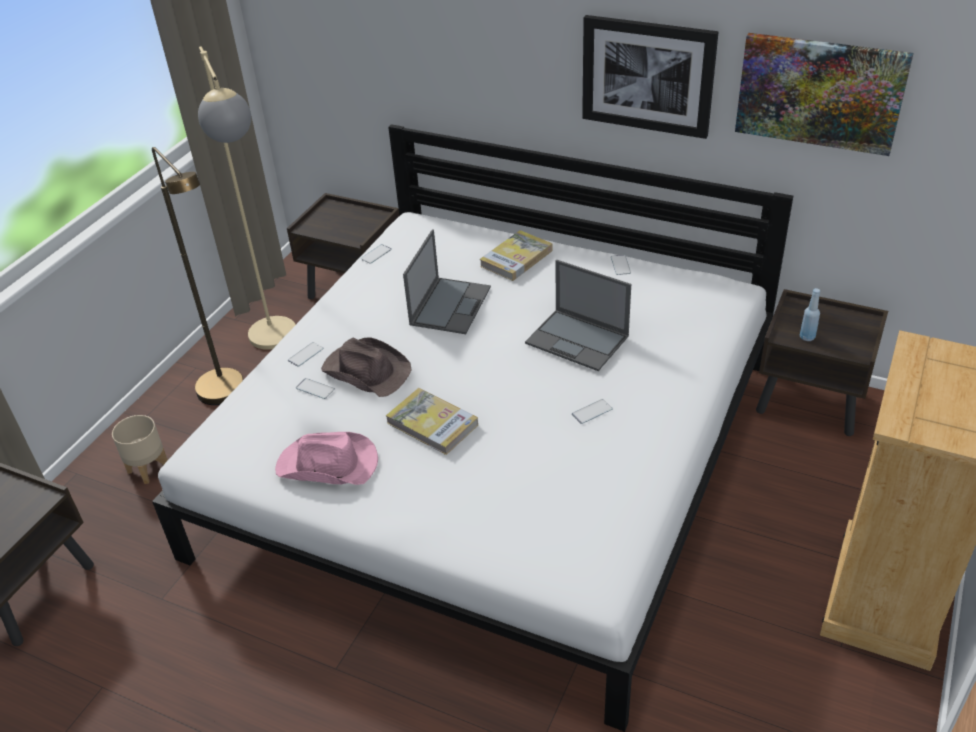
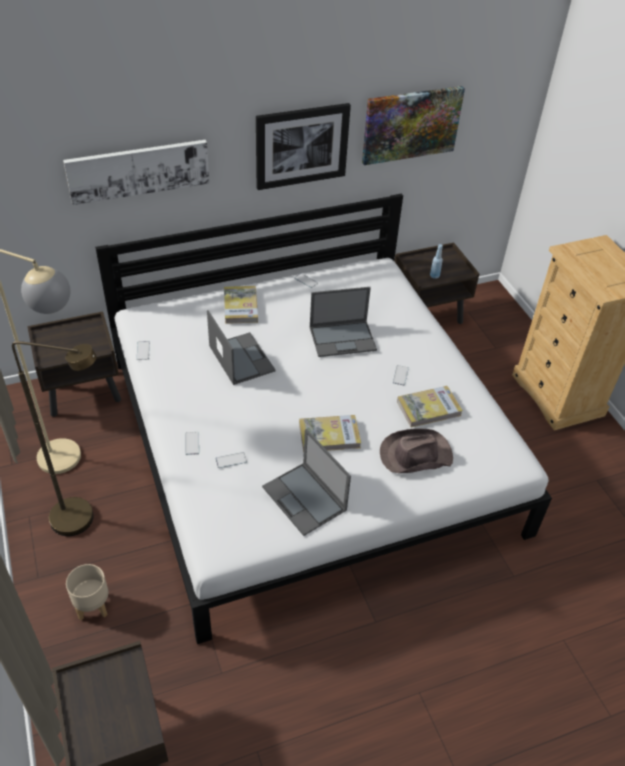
camera: 50 degrees left, 5 degrees up
(328, 465) = (305, 499): pink hat -> laptop
(366, 370) = (246, 429): brown hat -> brown hat (415, 455)
(445, 46) = (138, 170): none -> picture
(575, 463) = (428, 408): none -> book

